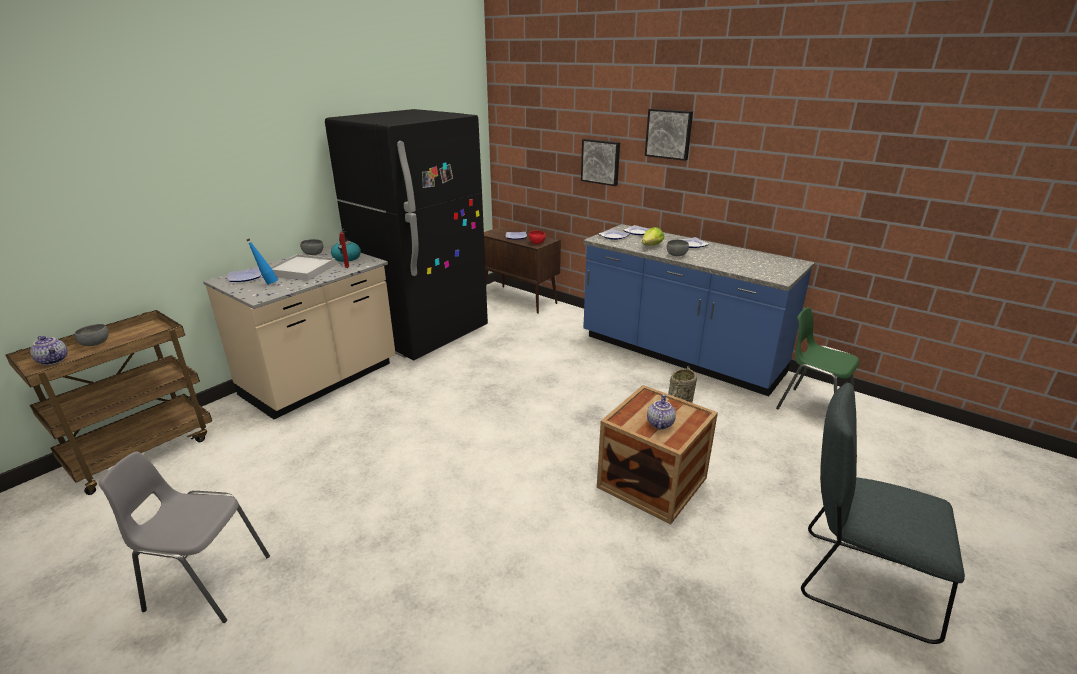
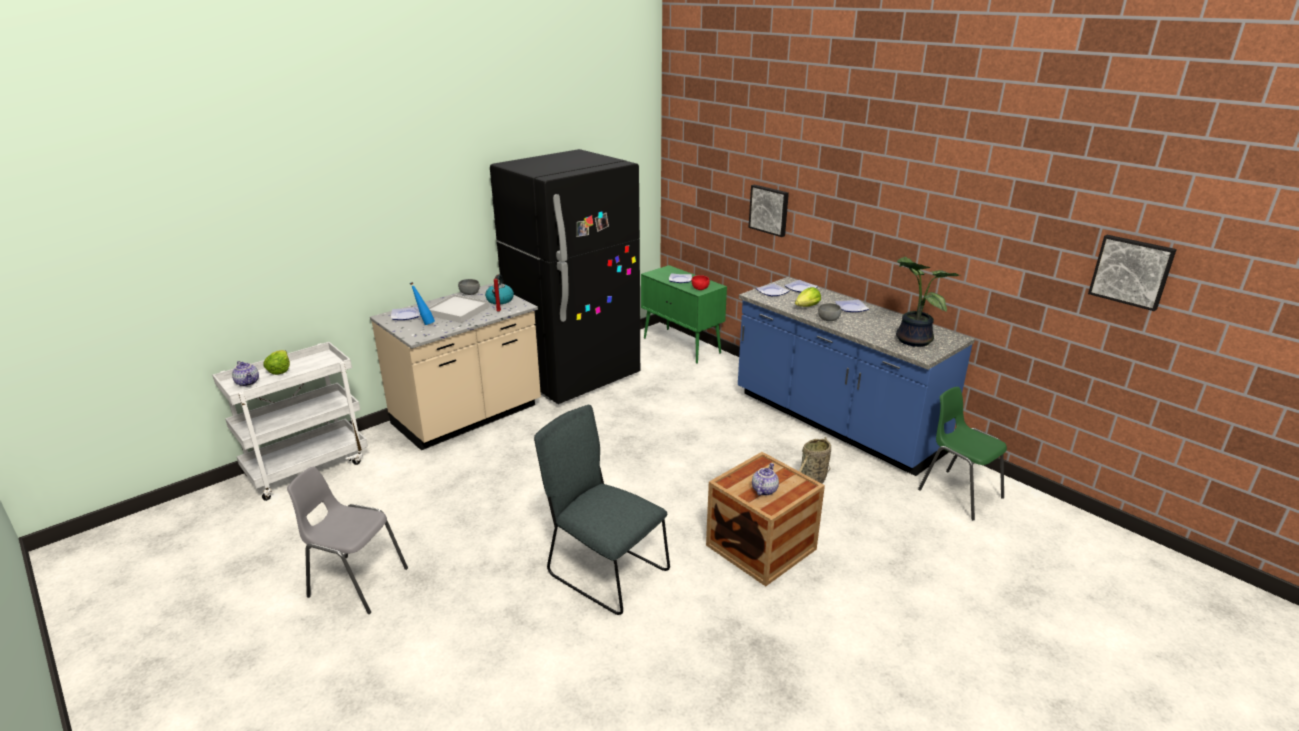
camera: 10 degrees right, 0 degrees up
(95, 344) = (279, 370): grey bowl -> lettuce
(142, 451) = (307, 467): brown cart -> white cart
(520, 299) = (682, 346): brown cabinet -> green cabinet
(669, 134) = (836, 190): picture -> picture (1131, 271)
(760, 267) = (911, 340): none -> potted plant
(858, 581) = (926, 656): grey chair -> grey chair (603, 571)

